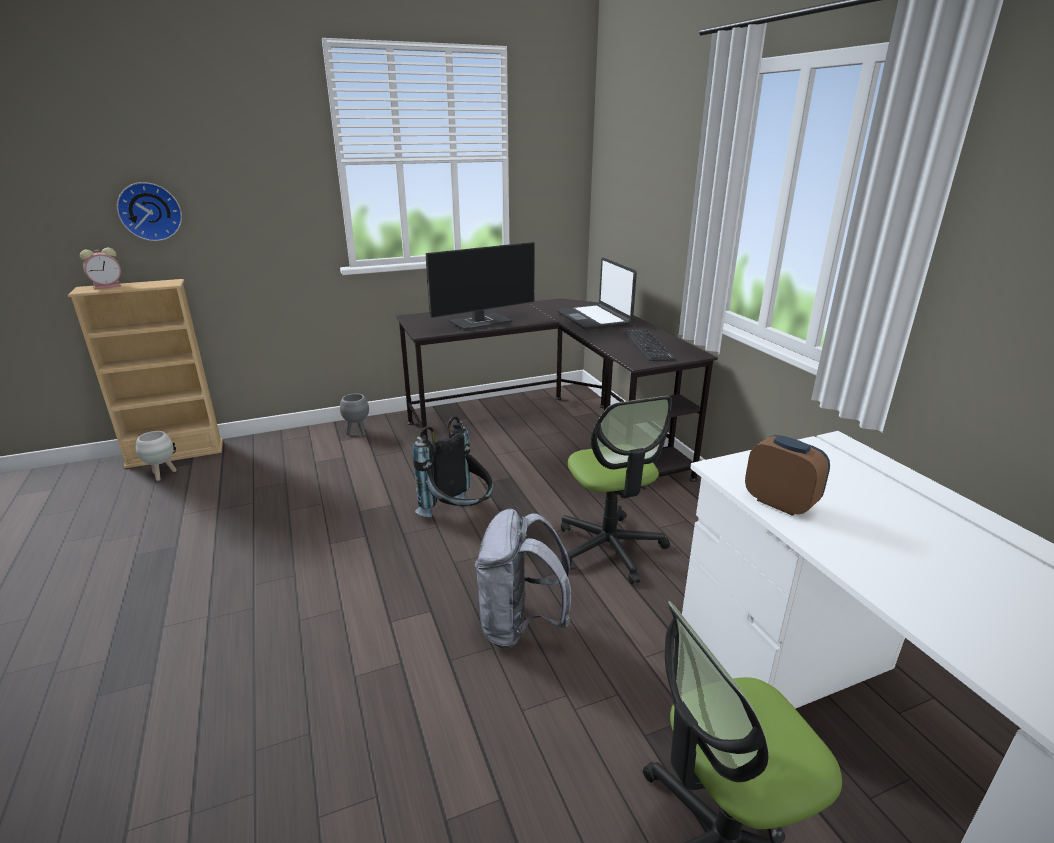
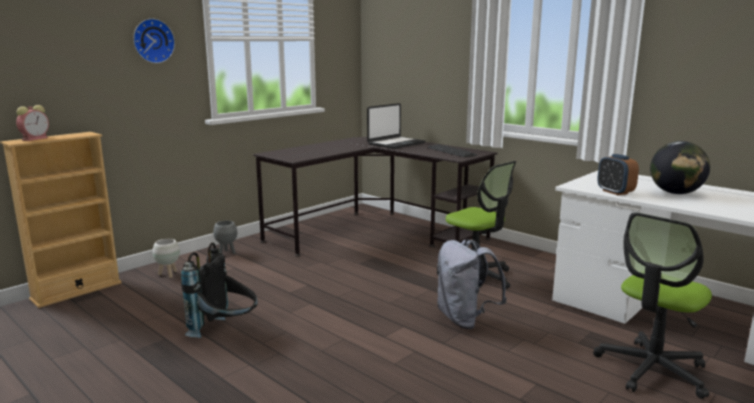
camera: 25 degrees left, 10 degrees down
(150, 211) = (68, 75): wall clock -> wall clock (152, 41)
(162, 474) = (84, 304): white planter -> white planter (168, 274)
(459, 515) = (364, 281): black backpack -> black backpack (225, 332)
(481, 322) = (324, 151): monitor -> none
(594, 318) = (396, 143): laptop -> laptop turned 90 degrees counterclockwise
(780, 503) = (615, 192): alarm clock -> alarm clock turned 135 degrees counterclockwise
(906, 534) = (675, 193): none -> globe

